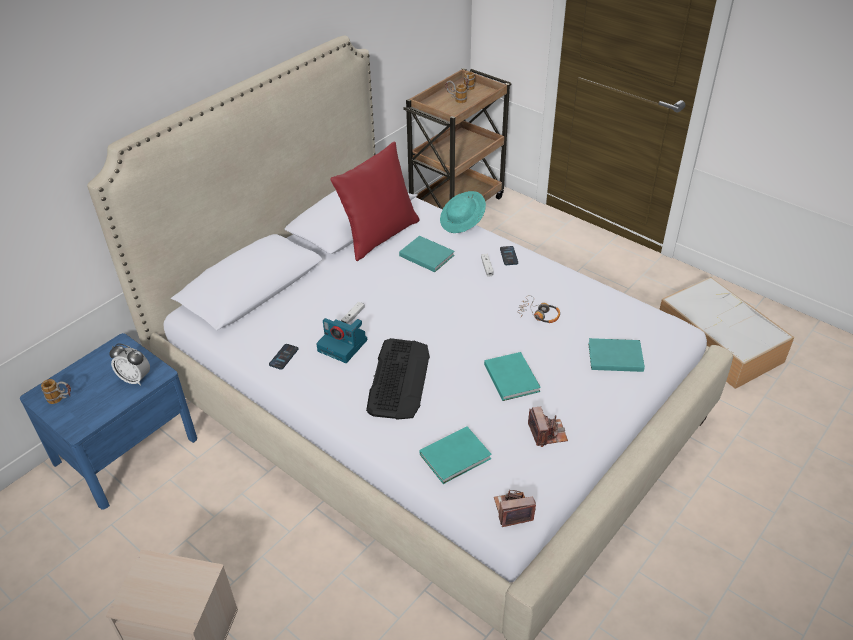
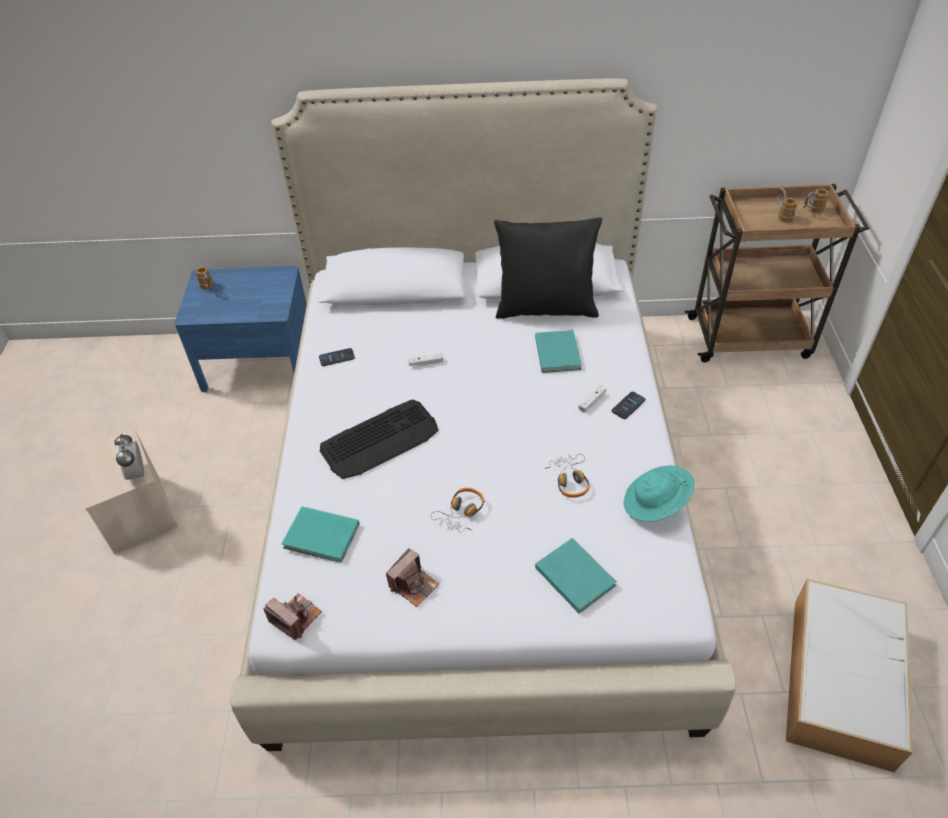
camera: 50 degrees right, 5 degrees up
(135, 379) = (260, 305): alarm clock -> alarm clock (137, 473)
(343, 345) = (384, 381): camera -> none
(379, 236) = (545, 308): red pillow -> black pillow
(462, 222) = (635, 344): turquoise hat -> turquoise hat (655, 504)
(511, 377) = (461, 513): turquoise book -> headphones

